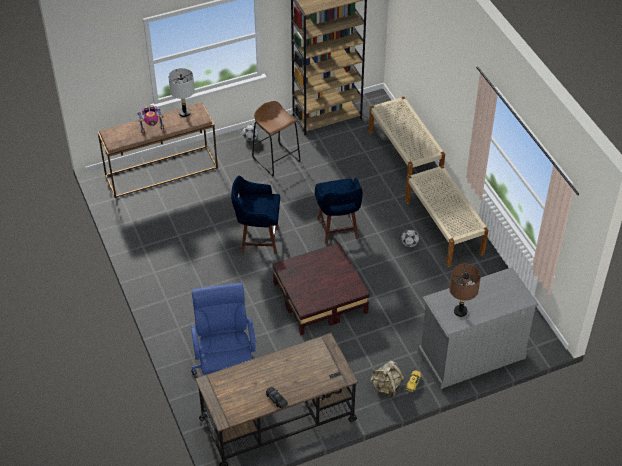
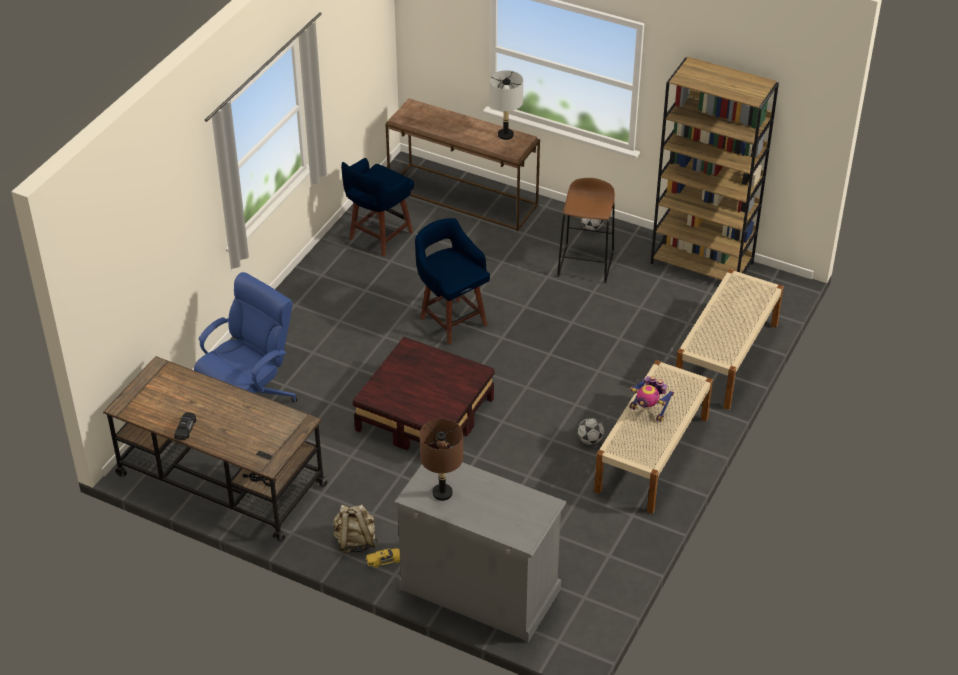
camera: 50 degrees right, 5 degrees down
(152, 128) = (455, 127): toy robot -> toy robot (649, 411)
(337, 230) = (540, 371): blue stool -> blue stool (379, 237)

